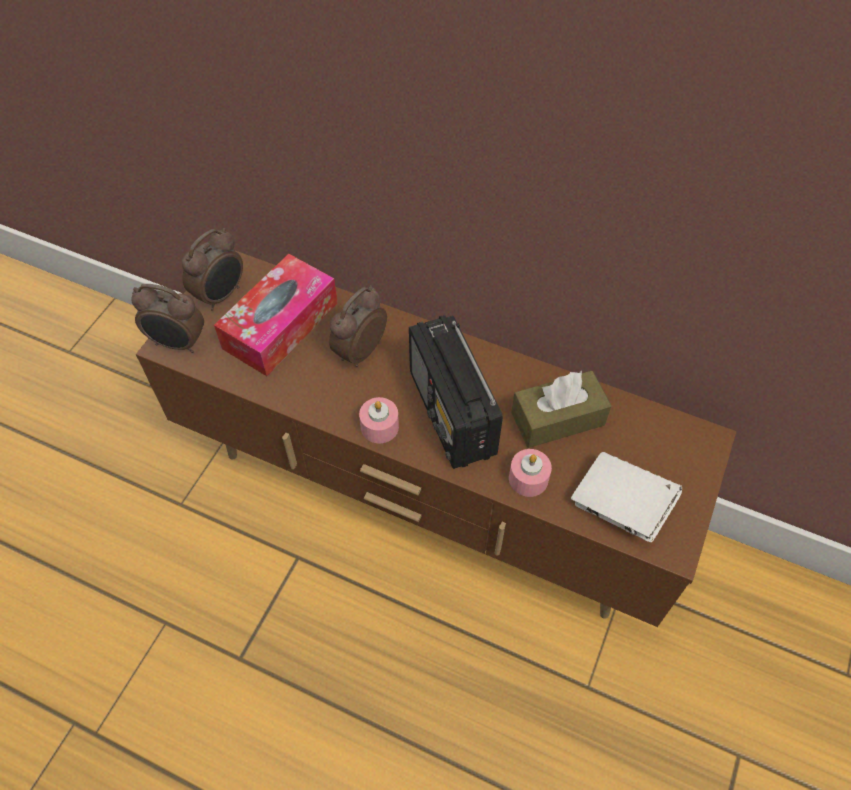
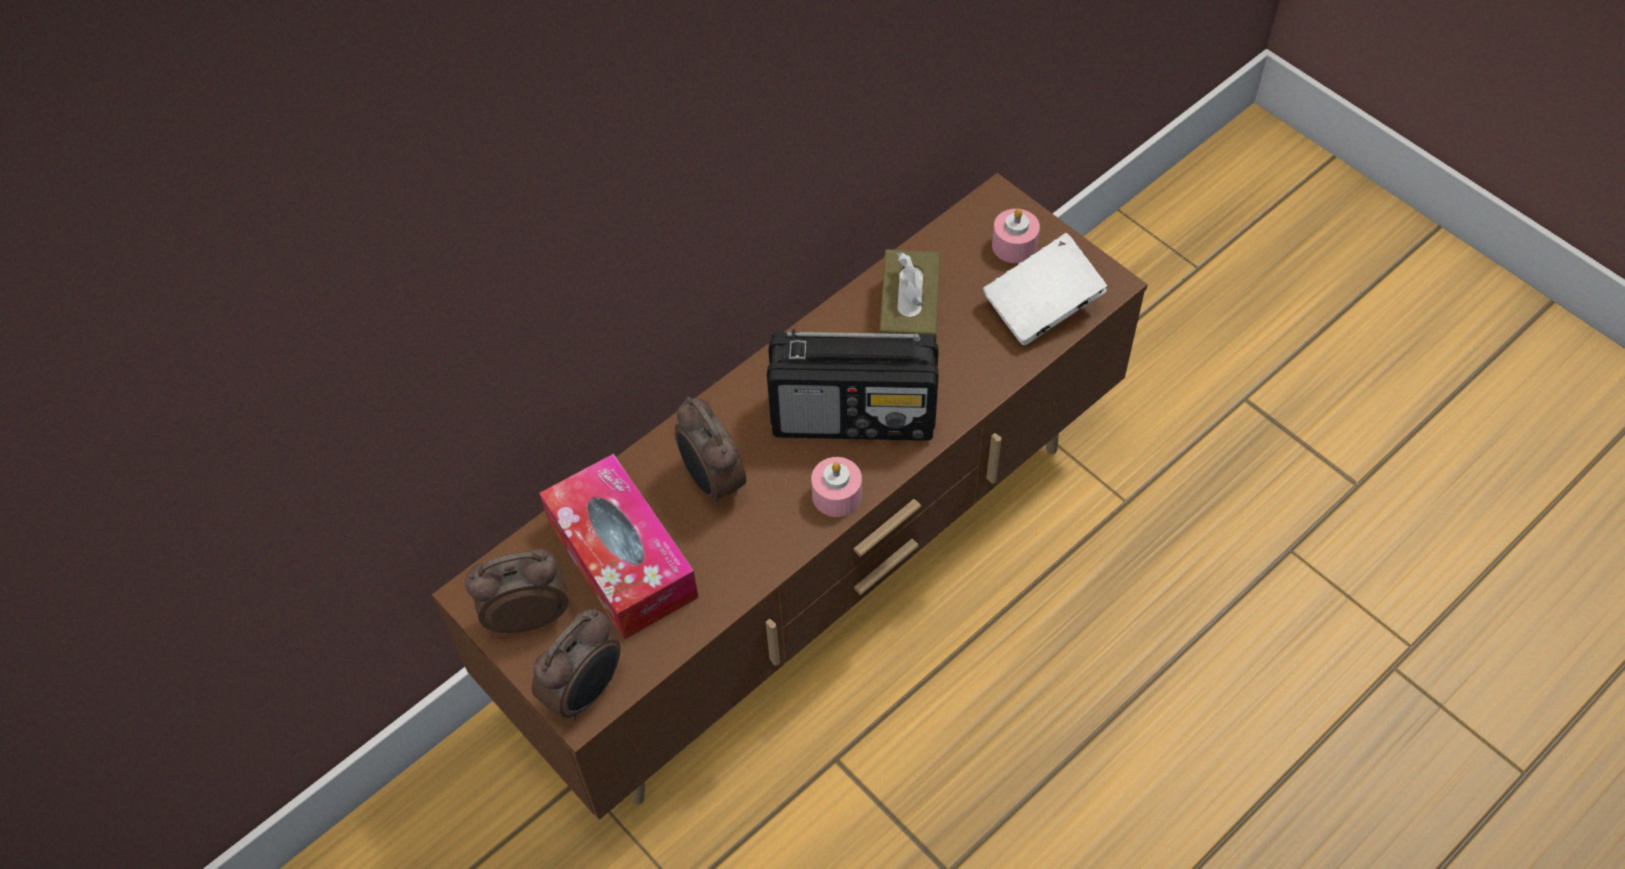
camera: 65 degrees left, 0 degrees up
(221, 295) = (528, 616): alarm clock -> alarm clock turned 75 degrees counterclockwise
(528, 479) = (973, 375): pink candle -> pink candle (1014, 245)

